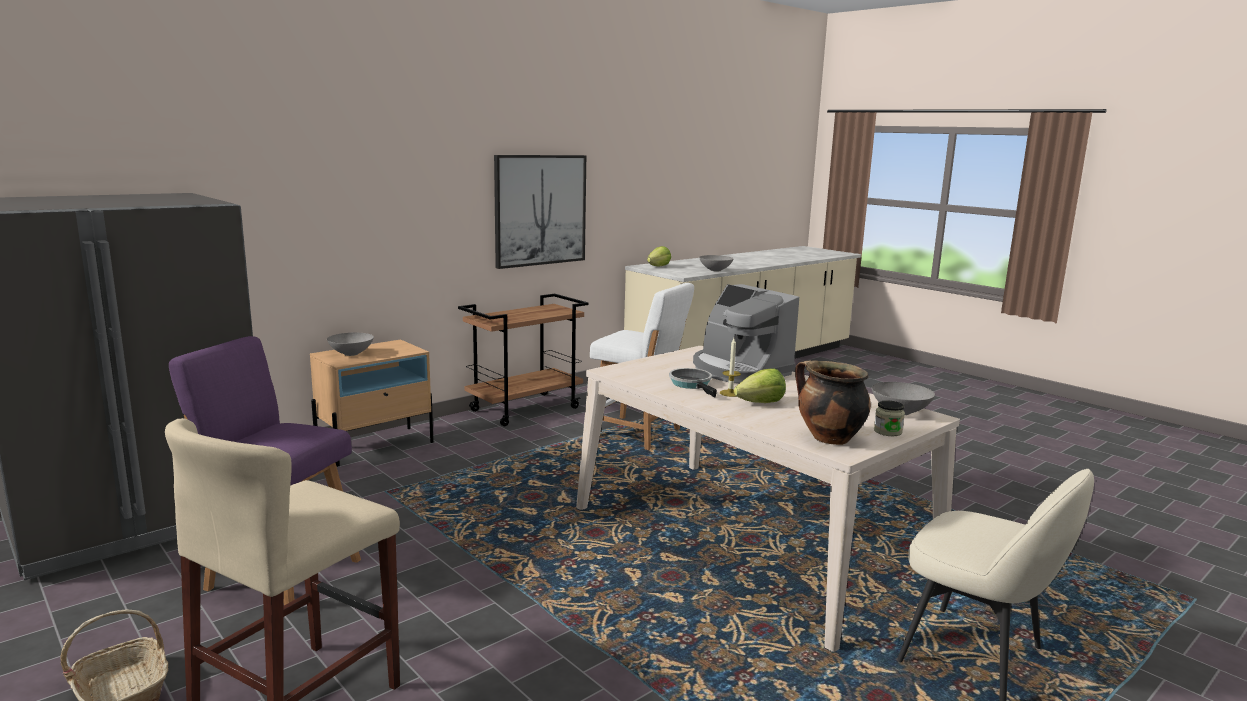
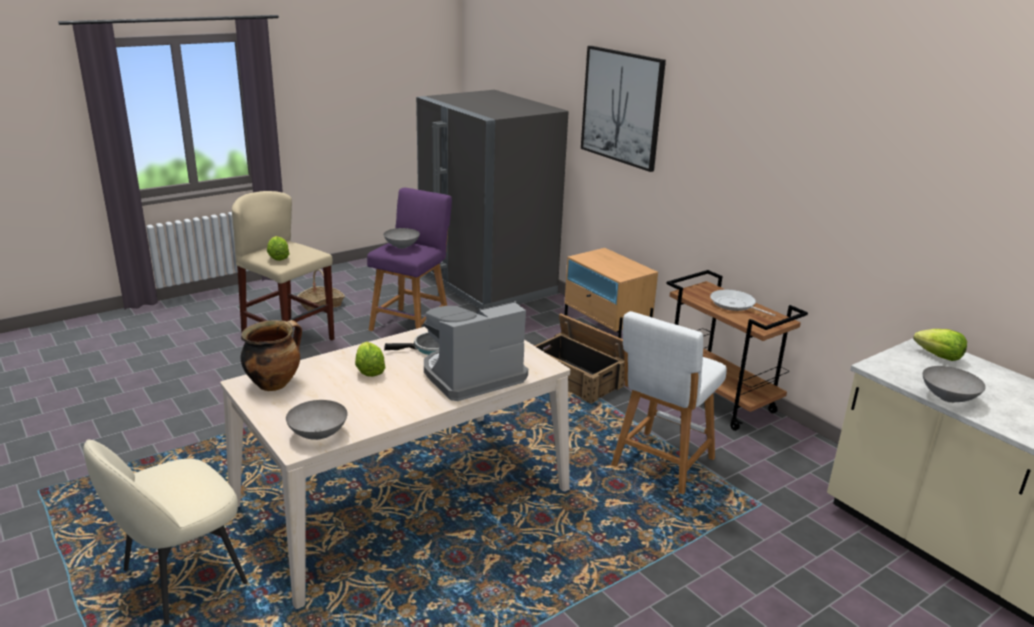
camera: 95 degrees right, 10 degrees up
(326, 513) = (278, 257): none -> lettuce
(352, 353) = (605, 258): grey bowl -> grey bowl (402, 246)
(477, 460) = (579, 377): none -> crate
(522, 313) = (734, 305): none -> frying pan
(540, 210) = (814, 211): picture -> picture (622, 107)
(730, 393) = (400, 361): candle -> none
(887, 431) = (273, 414): jar -> none

